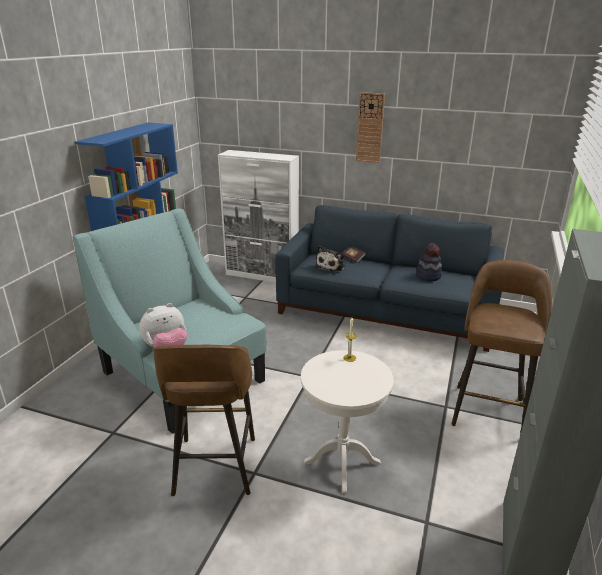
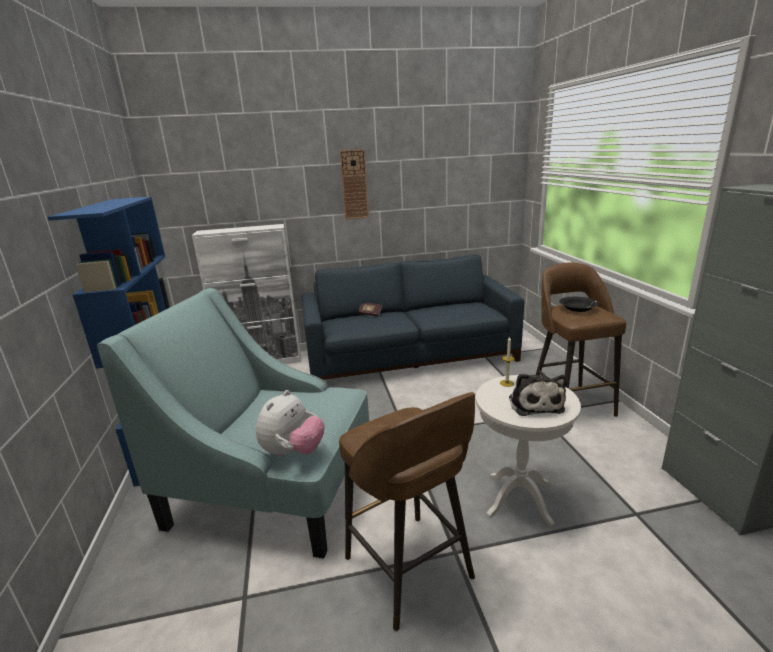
camera: 30 degrees left, 5 degrees down
(331, 266) = (360, 324): plush toy -> plush toy (535, 403)
(428, 276) = (450, 310): hat -> none
(506, 314) = (578, 309): none -> black bowl

